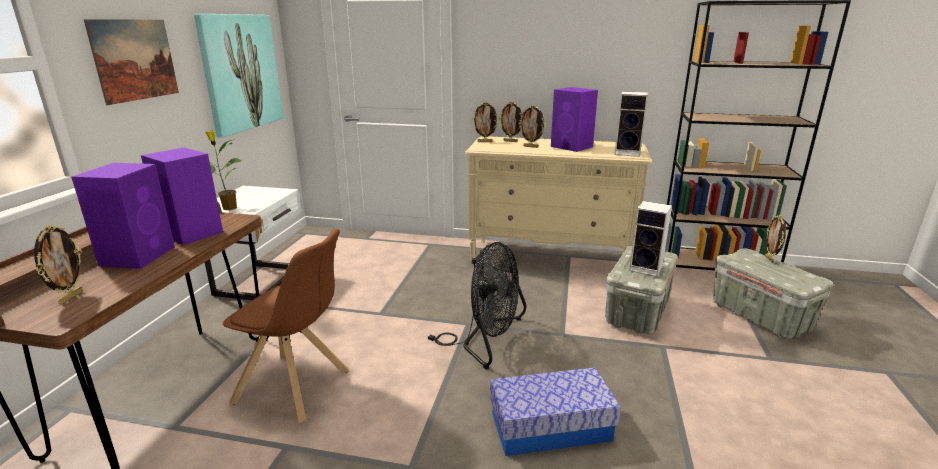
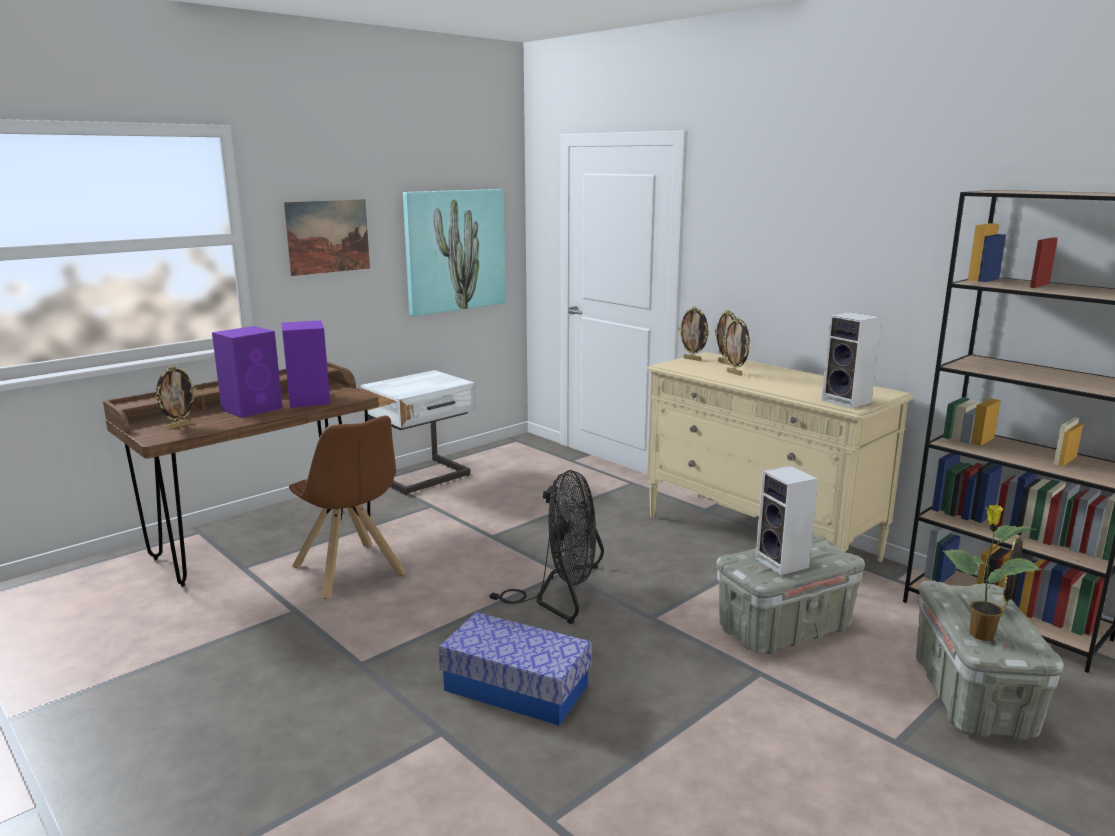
camera: 35 degrees right, 5 degrees down
(228, 208) = (391, 388): potted plant -> potted plant (980, 635)
(484, 339) = (560, 592): black fan -> black fan turned 45 degrees counterclockwise
(572, 147) = (789, 382): purple speaker -> none

